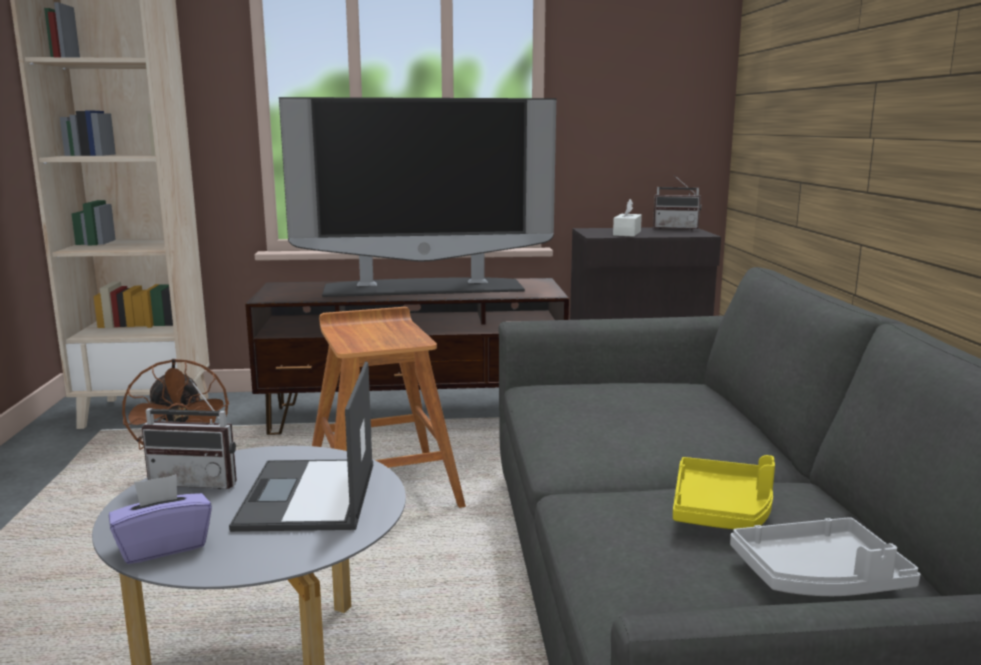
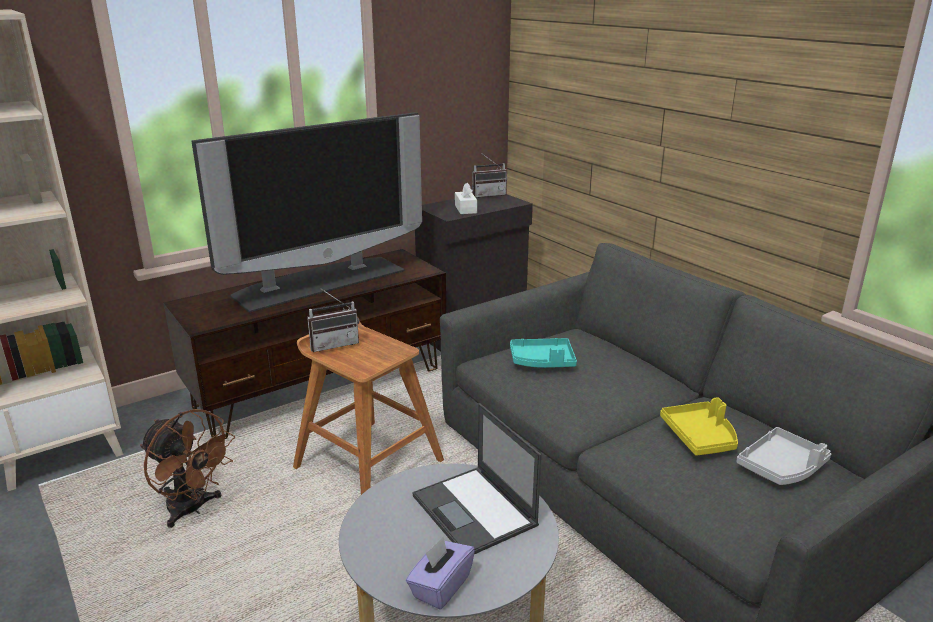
camera: 30 degrees left, 10 degrees up
(199, 481) = (383, 526): radio -> radio (334, 344)
(601, 396) = (542, 361): none -> turquoise tray

